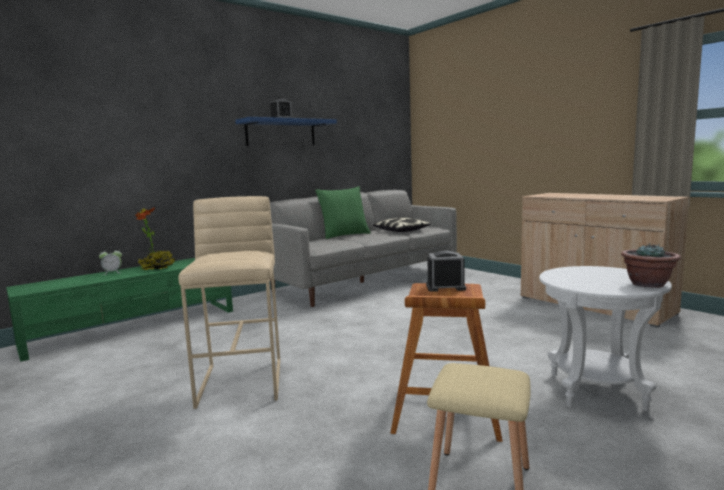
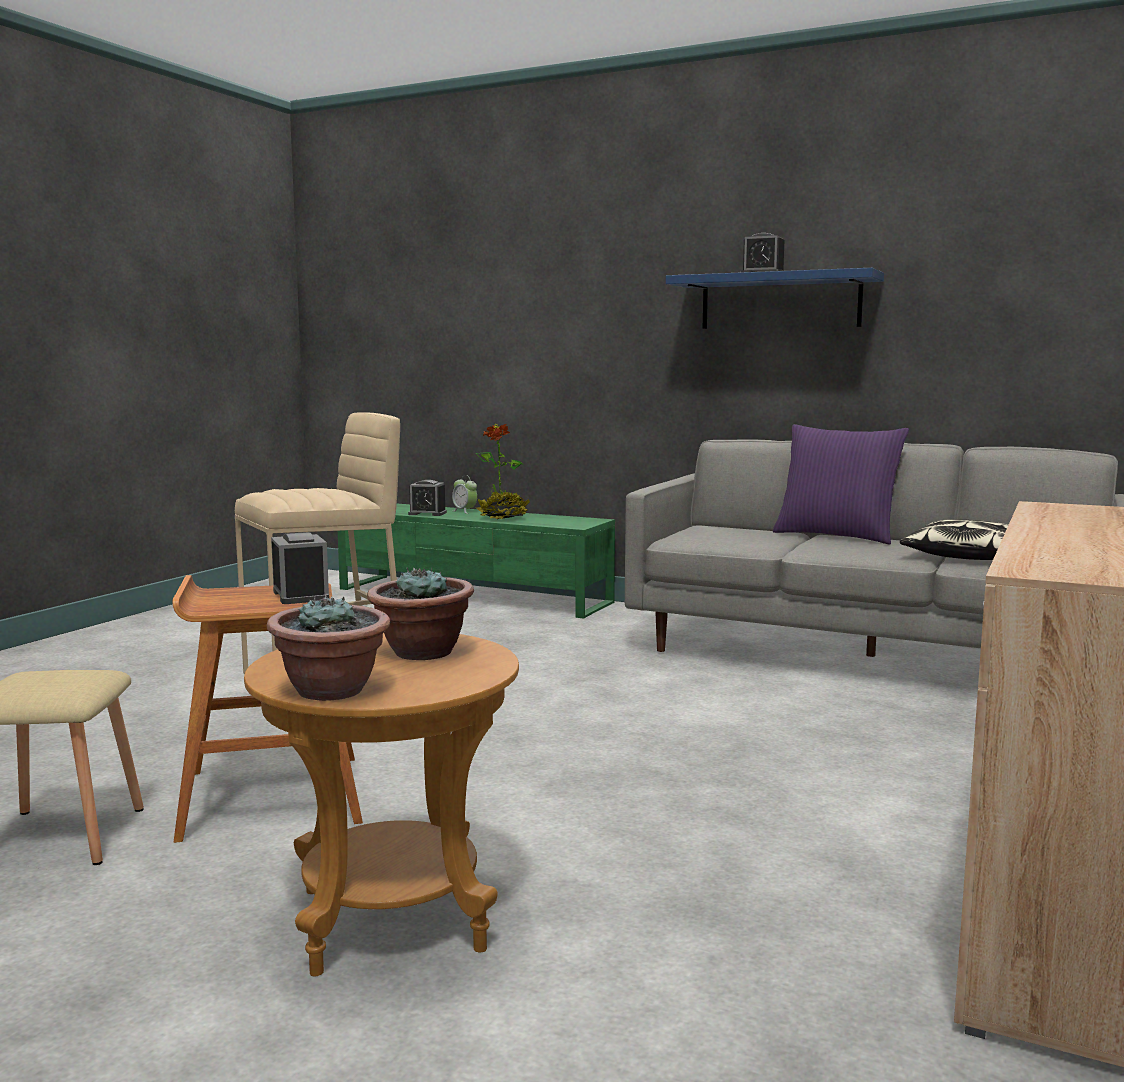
camera: 65 degrees right, 0 degrees up
(96, 279) = (427, 513): none -> alarm clock
(344, 235) = (836, 536): green pillow -> purple pillow
(583, 274) = (422, 653): none -> potted plant
(596, 390) = (392, 918): white side table -> brown side table

